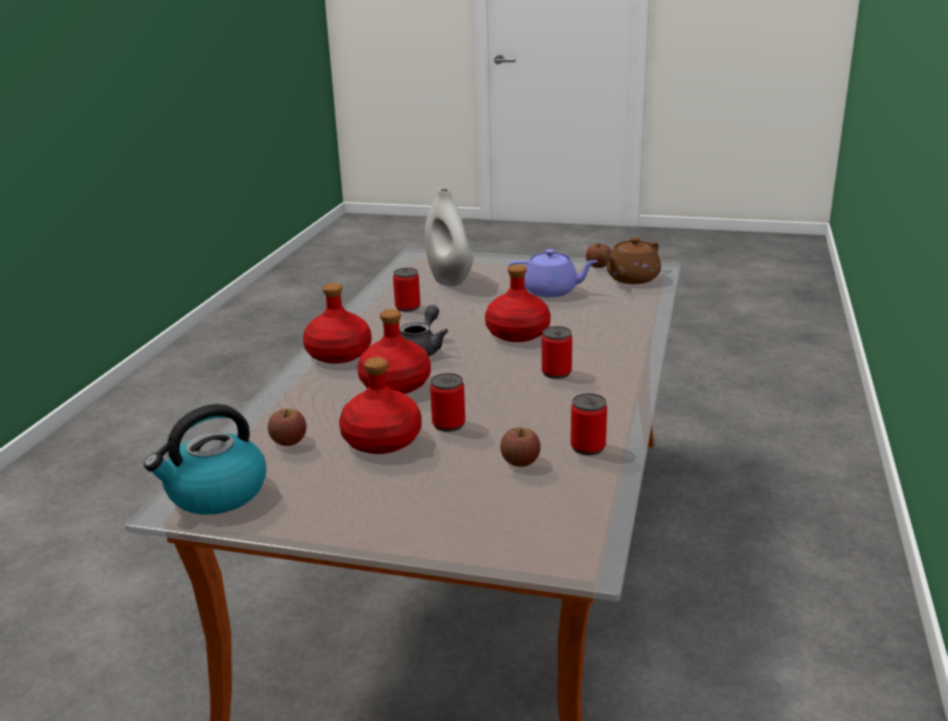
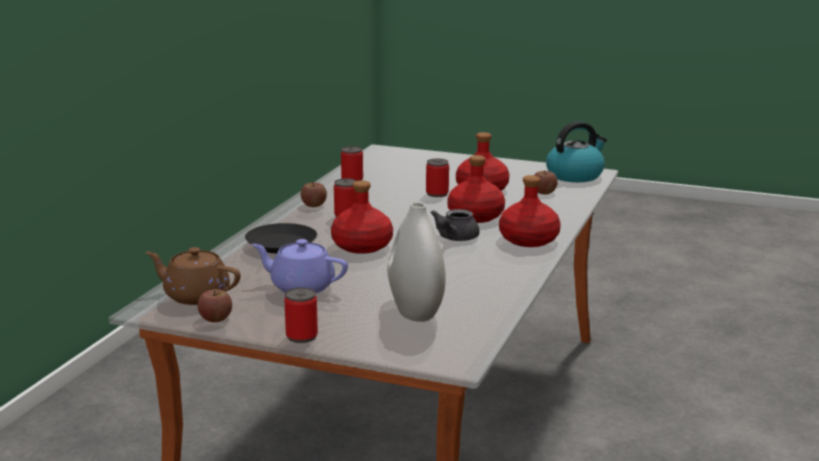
camera: 175 degrees left, 5 degrees down
(407, 307) = (467, 279): can -> can (301, 337)
(520, 461) = (396, 177): apple -> apple (314, 205)
(603, 329) = (280, 244): none -> black plate
(631, 279) = (195, 296): brown teapot -> brown teapot turned 120 degrees counterclockwise

